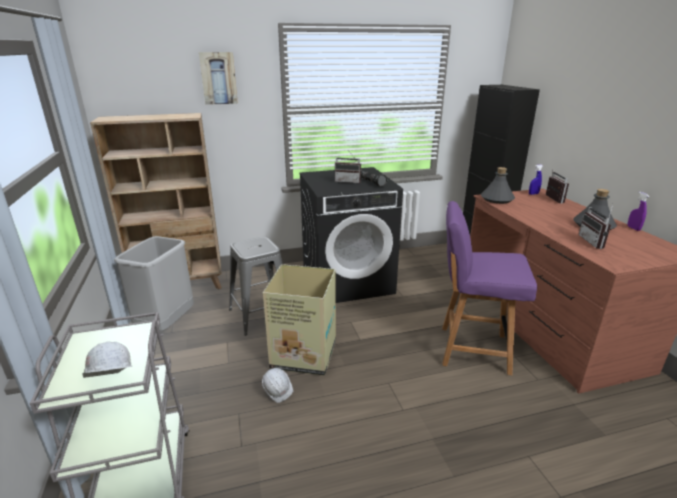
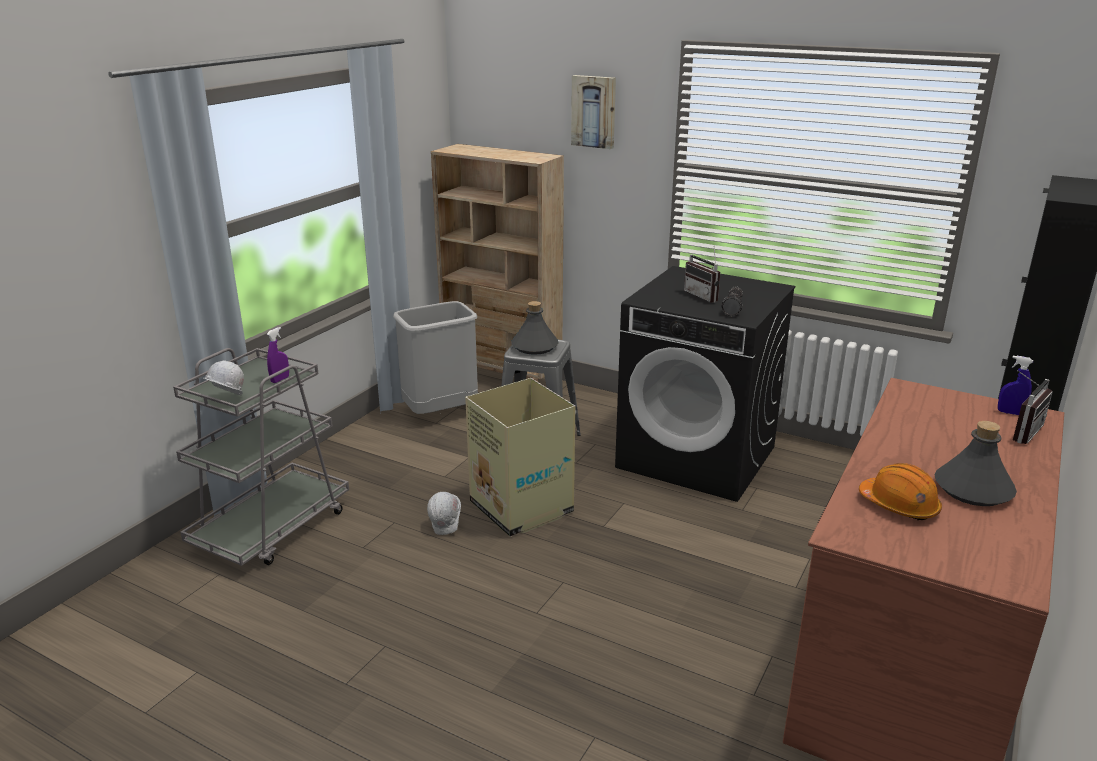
camera: 45 degrees right, 0 degrees up
(472, 349) = (726, 613): purple chair -> none
(496, 199) = (912, 396): grey bottle -> grey bottle (534, 346)
(595, 242) = (899, 505): radio -> orange hard hat
(633, 228) = (1043, 524): purple spray bottle -> purple spray bottle (280, 379)

